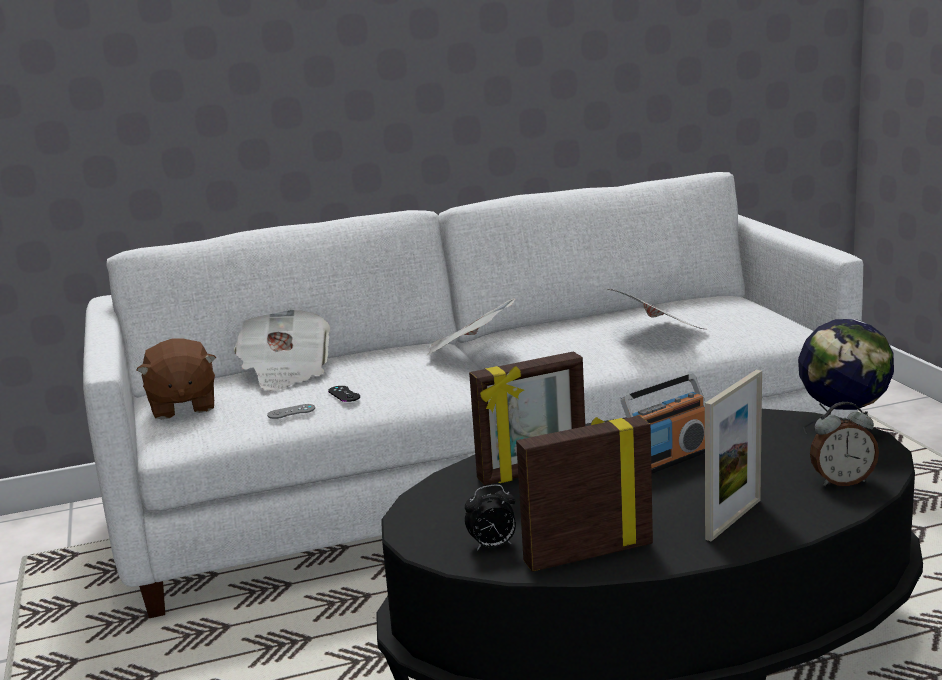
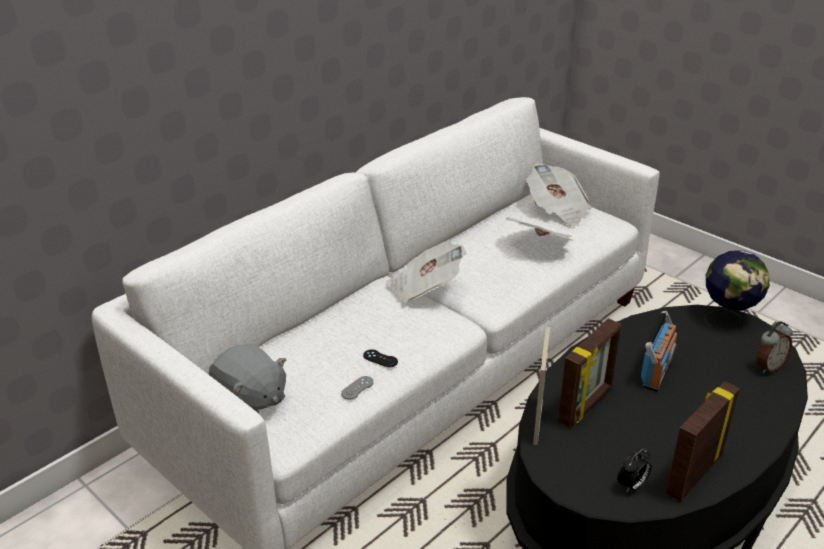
camera: 30 degrees left, 15 degrees up
(182, 406) = (250, 401): brown plush toy -> grey plush toy
(285, 372) = (304, 343): newspaper -> newspaper (557, 210)
(733, 519) = (743, 417): picture frame -> picture frame (538, 421)

